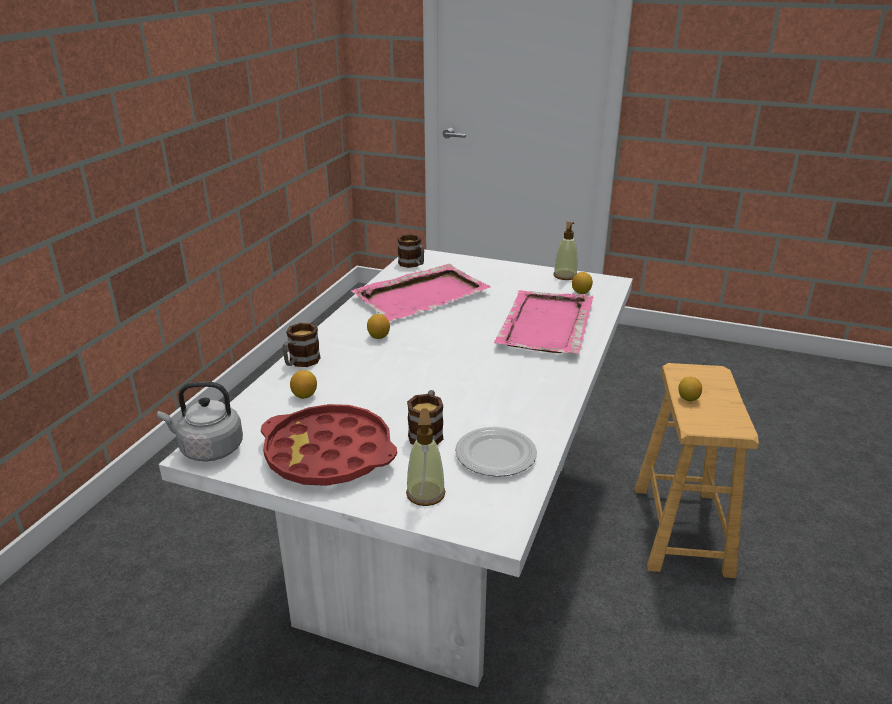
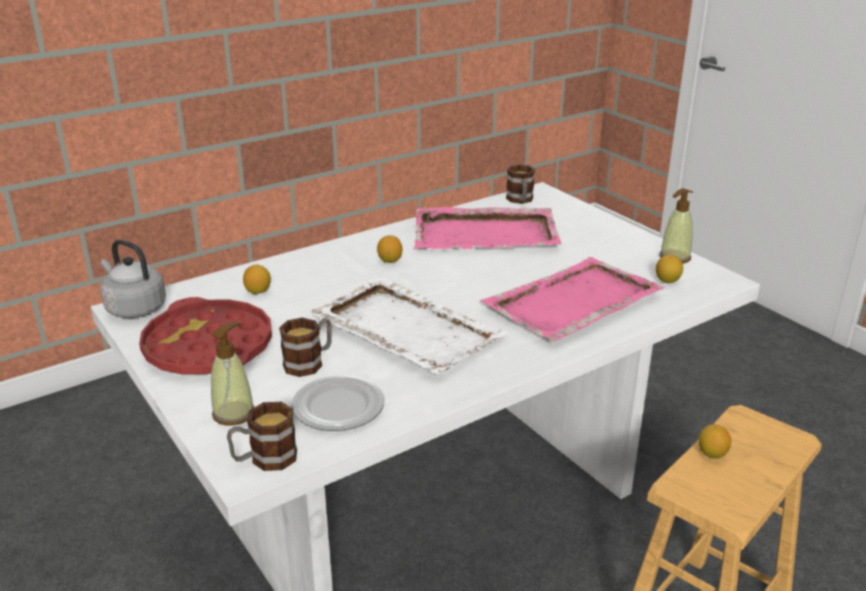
camera: 35 degrees right, 0 degrees up
(300, 362) = (293, 262): mug -> mug (264, 459)
(462, 382) = (405, 329): none -> white tray

